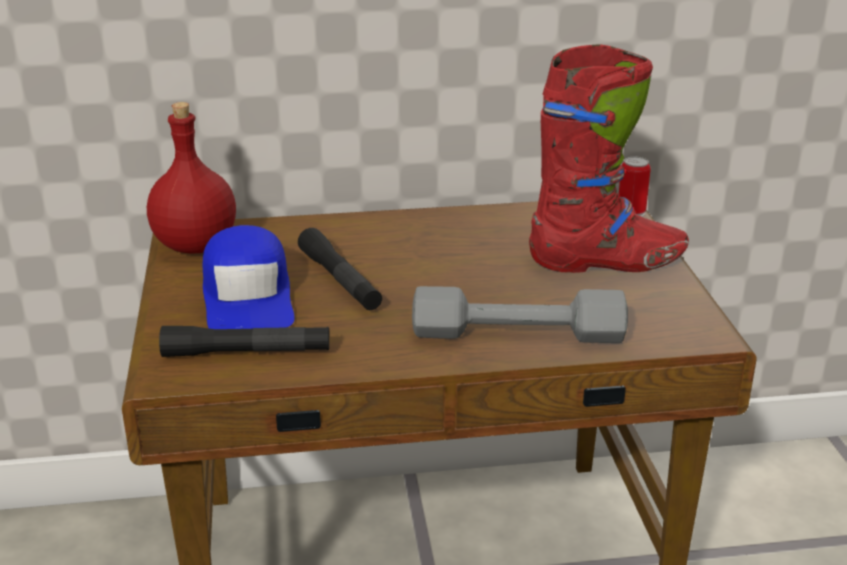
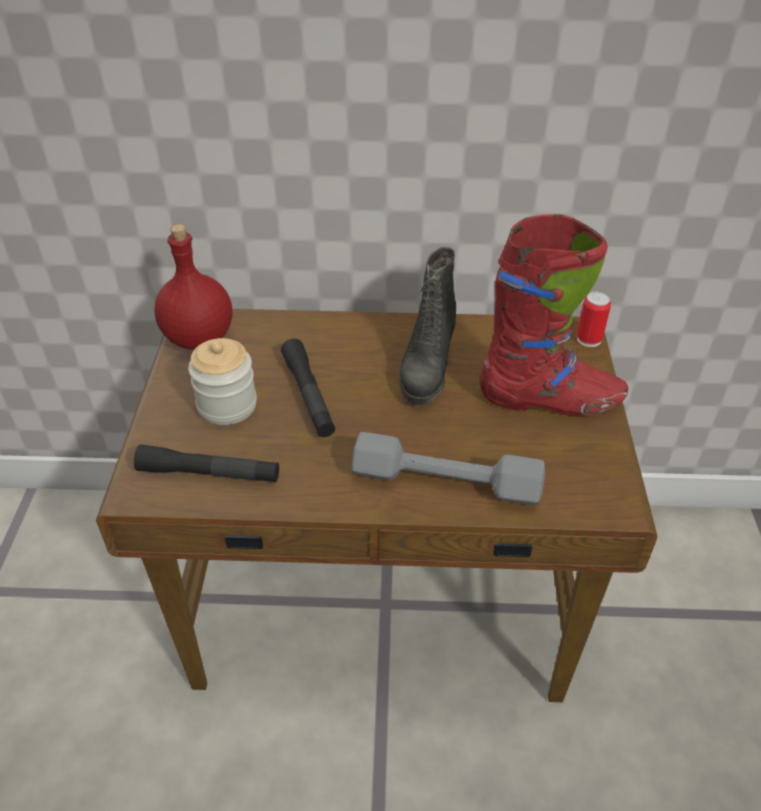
camera: 10 degrees right, 15 degrees up
(248, 296) = (227, 405): blue cap -> jar
(464, 248) = (426, 368): none -> black boot

